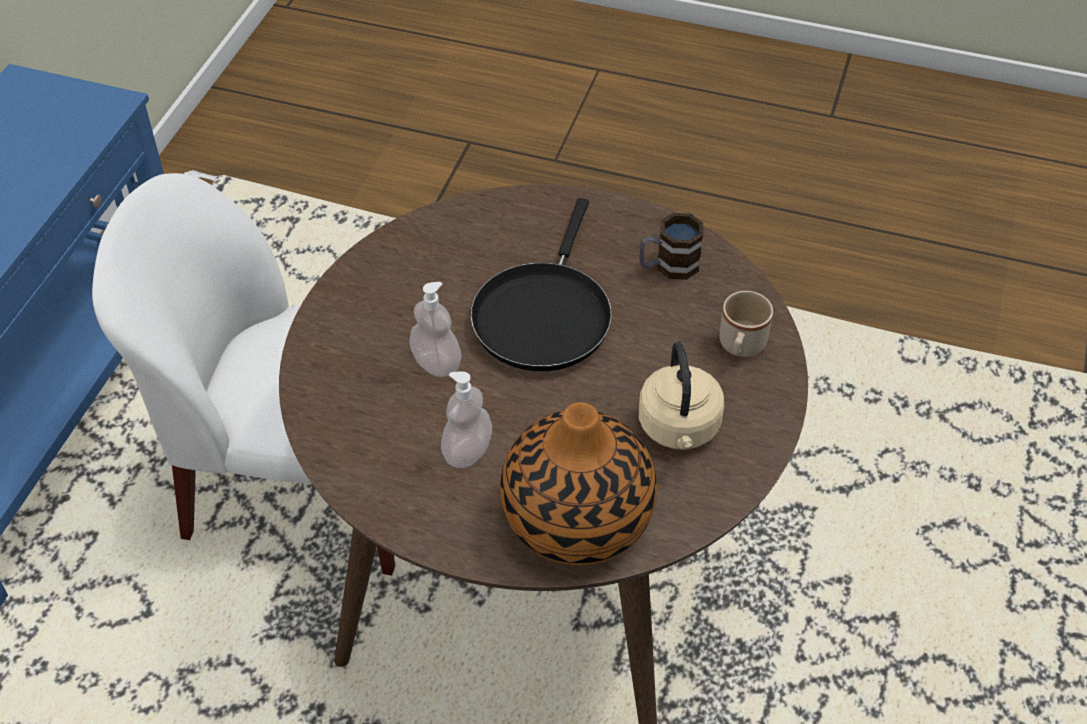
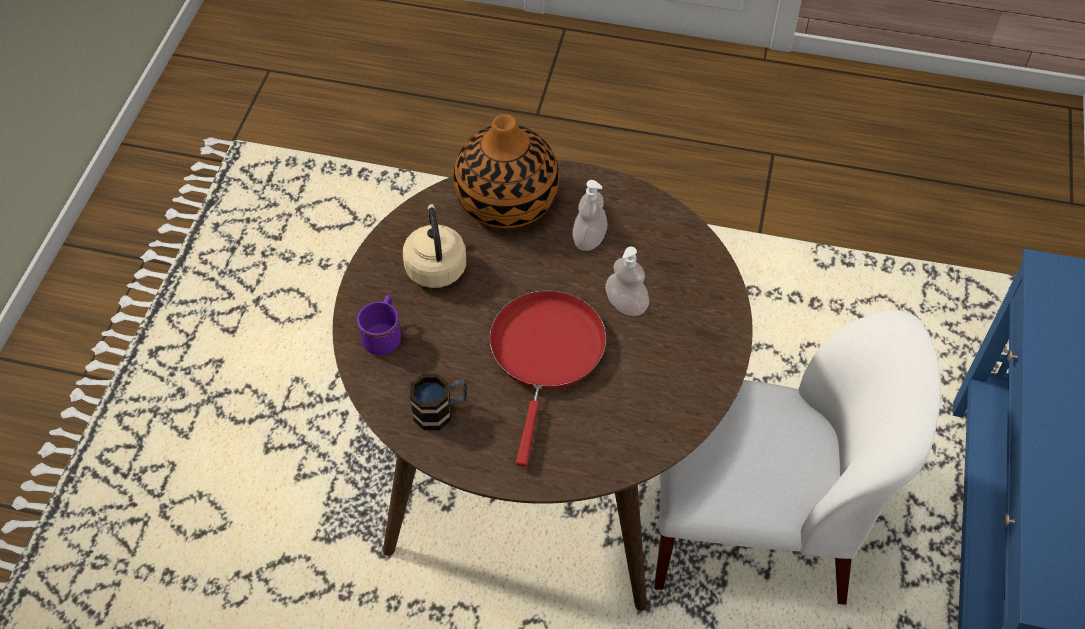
camera: 175 degrees right, 5 degrees up
(543, 315) = (546, 354): black frying pan -> red frying pan
(740, 347) = (384, 336): beige mug -> purple mug

